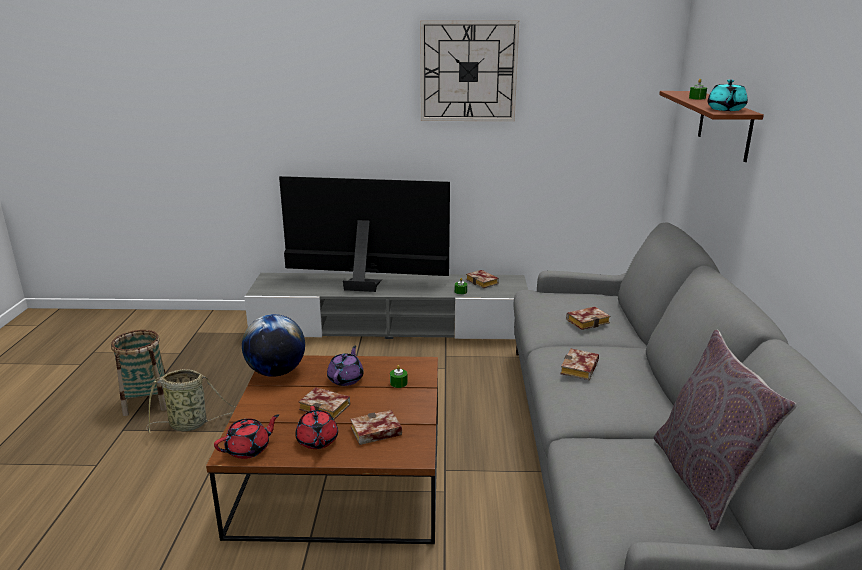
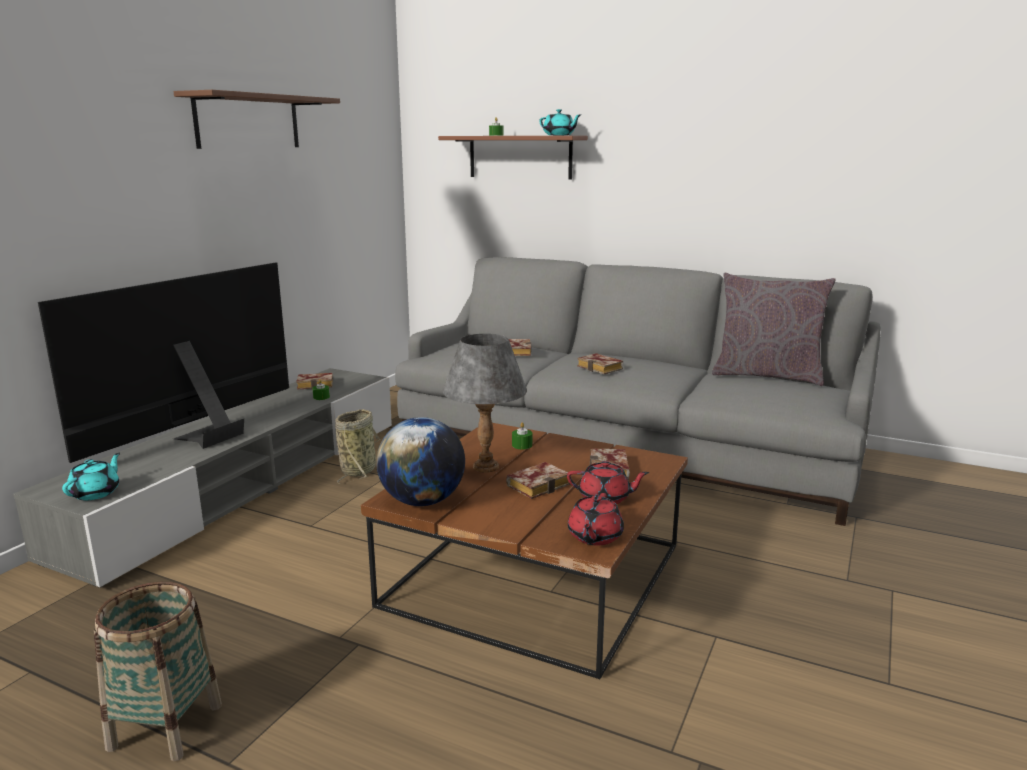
camera: 65 degrees left, 5 degrees down
(191, 424) = (299, 679): basket -> basket (359, 470)
(249, 449) = (594, 537): red teapot -> red teapot turned 150 degrees counterclockwise
(270, 288) = (96, 493): none -> turquoise teapot
(346, 379) = (485, 467): purple teapot -> grey table lamp
(468, 71) = (248, 122): wall clock -> brown shelf

